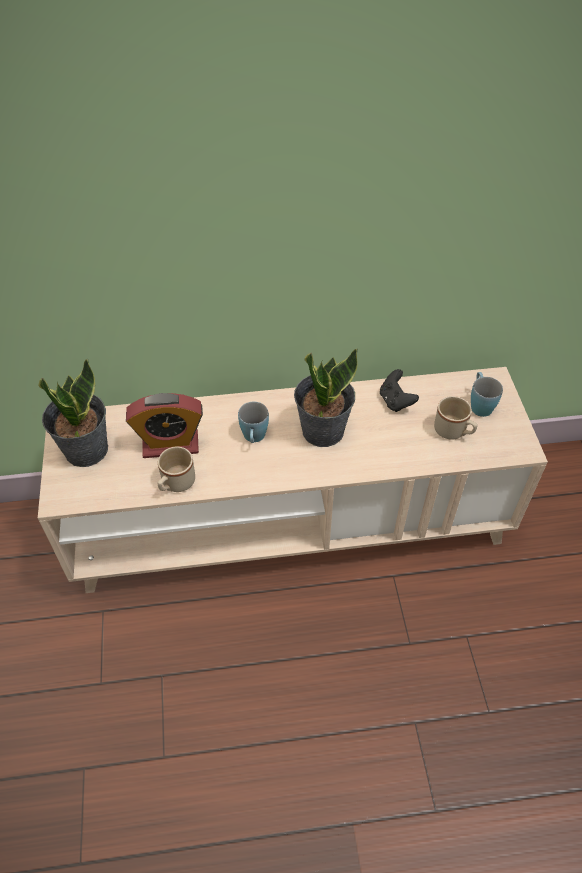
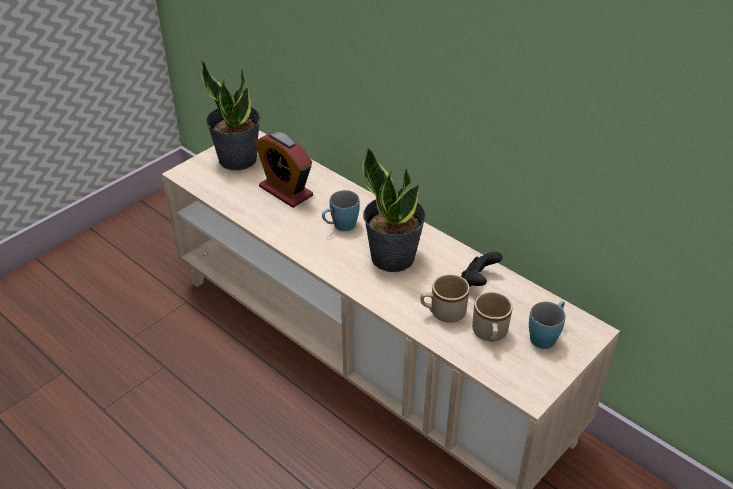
camera: 50 degrees right, 10 degrees down
(175, 484) = (253, 214): beige mug -> beige mug (442, 313)

